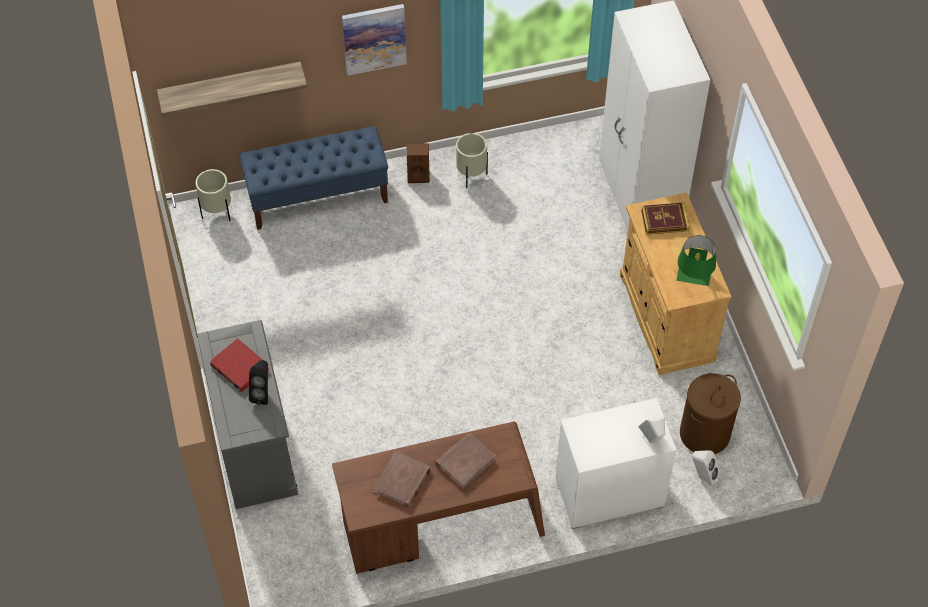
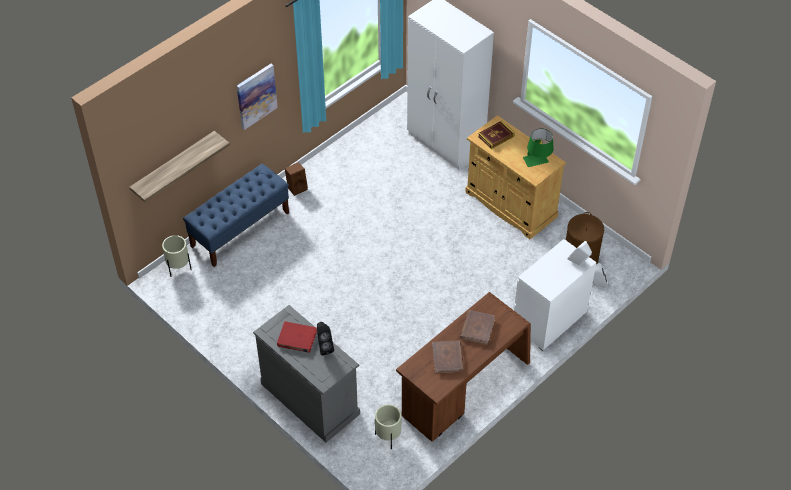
camera: 30 degrees left, 5 degrees down
(471, 176) = (332, 174): beige planter -> beige planter (388, 437)

